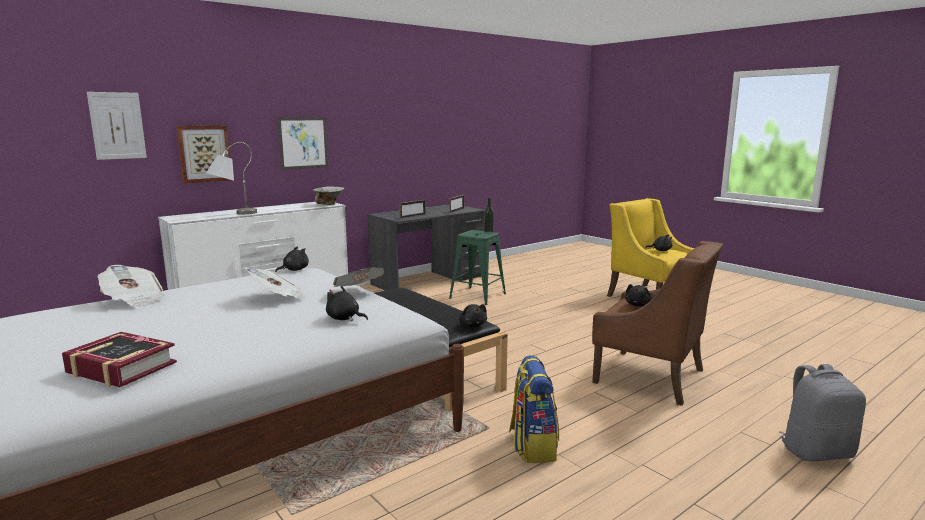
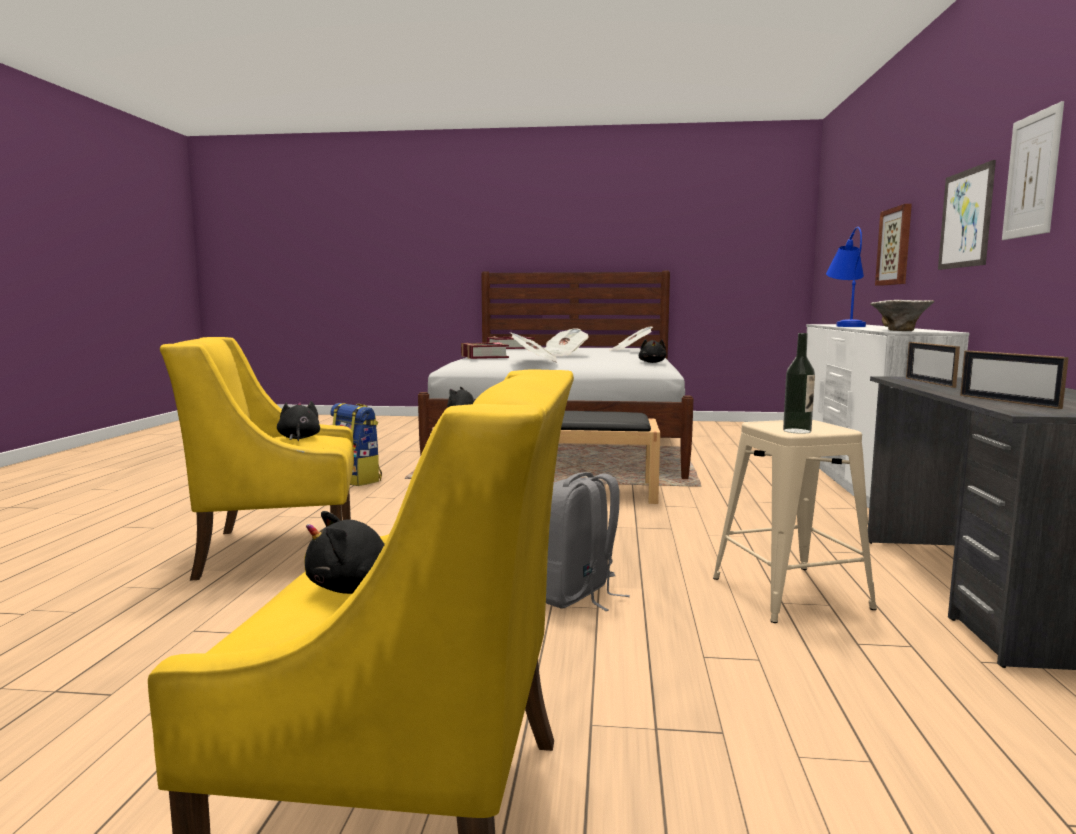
camera: 135 degrees right, 5 degrees down
(117, 126) = (864, 219): picture -> picture (1032, 175)
(233, 214) = (845, 326): grey table lamp -> blue table lamp
(344, 318) = (483, 357): black plush toy -> book
(477, 296) = (790, 593): green stool -> beige stool
(650, 376) = (276, 549): brown armchair -> yellow armchair
(816, 451) = (69, 532): grey backpack -> grey backpack (574, 595)

